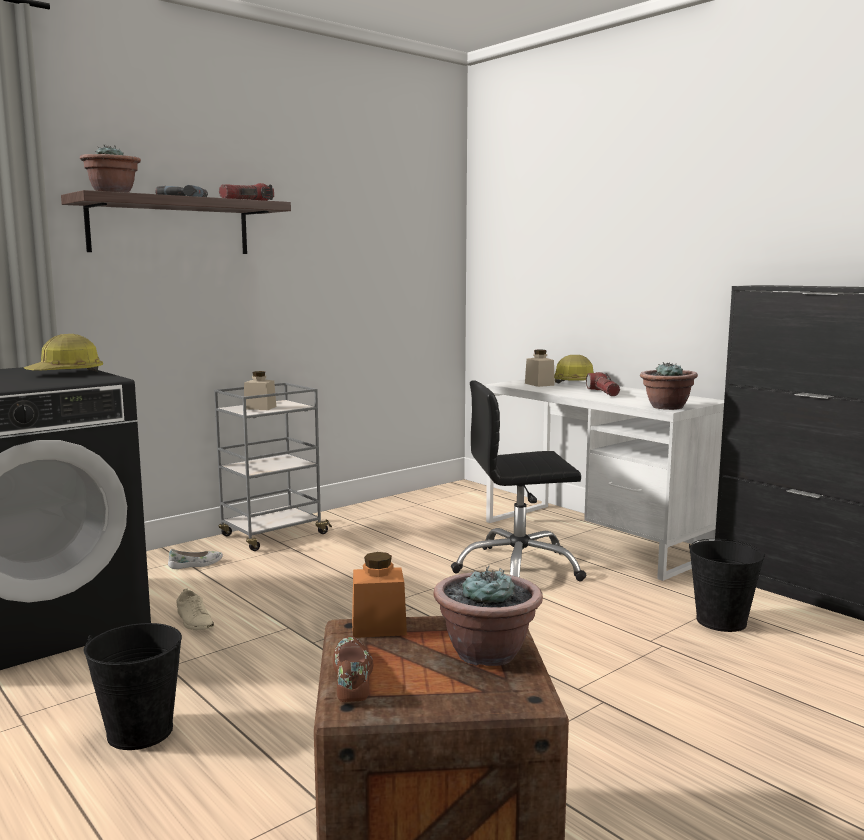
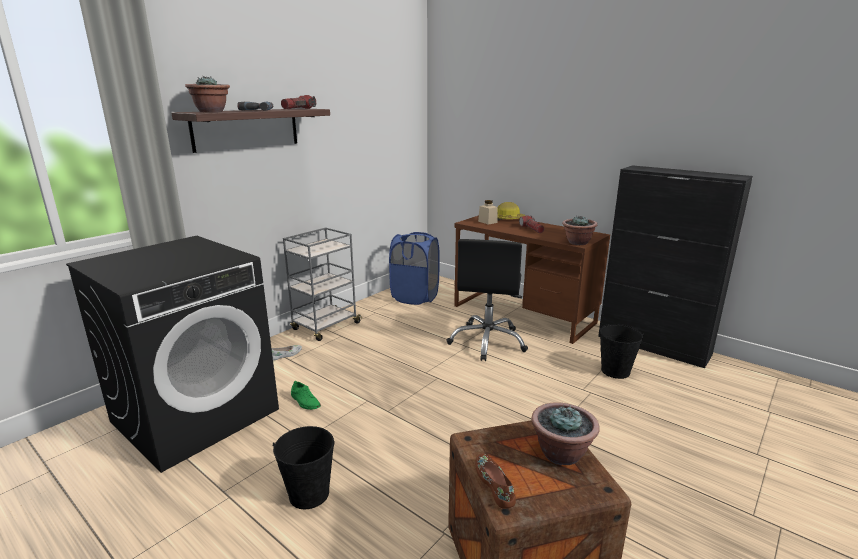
camera: 10 degrees left, 10 degrees up
(66, 373) = (204, 251): hard hat -> none
(194, 621) = (305, 401): beige shoe -> green shoe
(260, 408) = (315, 248): beige jar -> none
(378, 627) = (486, 438): orange jar -> none
(429, 508) = (415, 297): none -> blue laundry basket
(518, 569) = (488, 342): black office chair -> black office chair turned 60 degrees counterclockwise
(595, 538) = (523, 314): white desk -> brown desk

